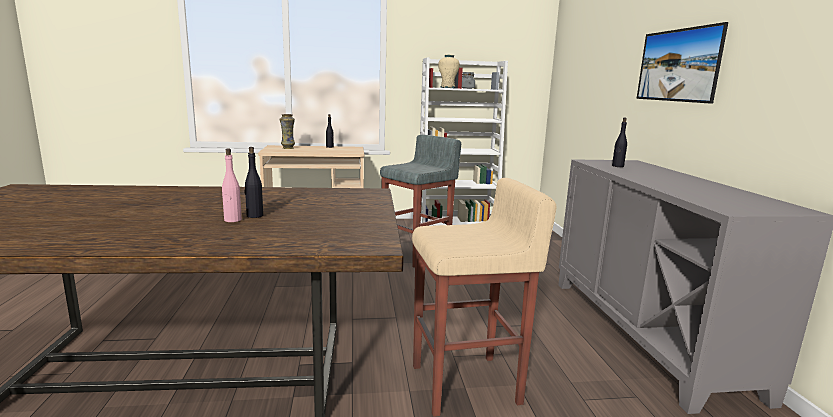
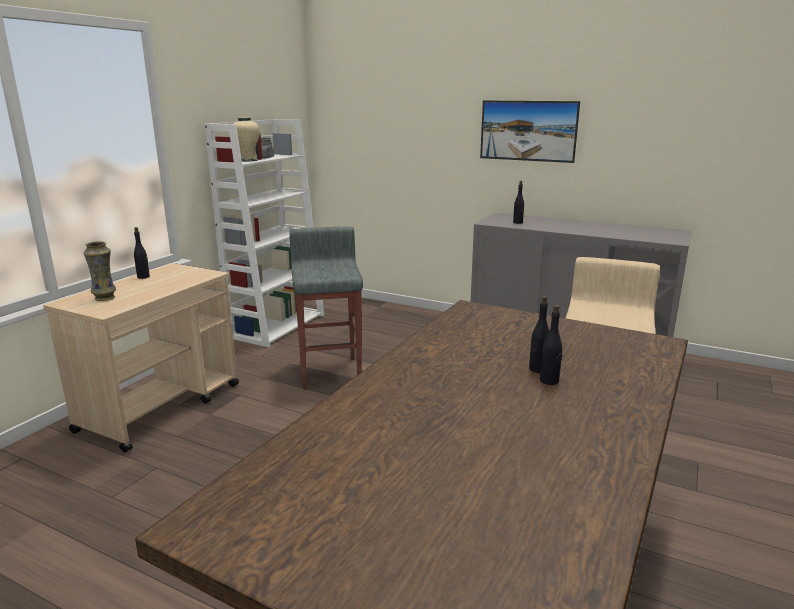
camera: 55 degrees left, 5 degrees up
(232, 220) = (549, 381): pink bottle -> black bottle

